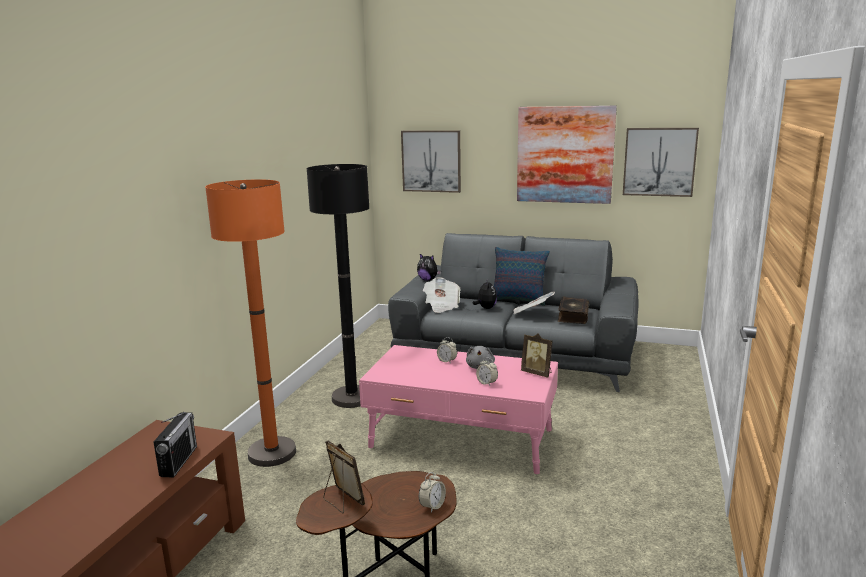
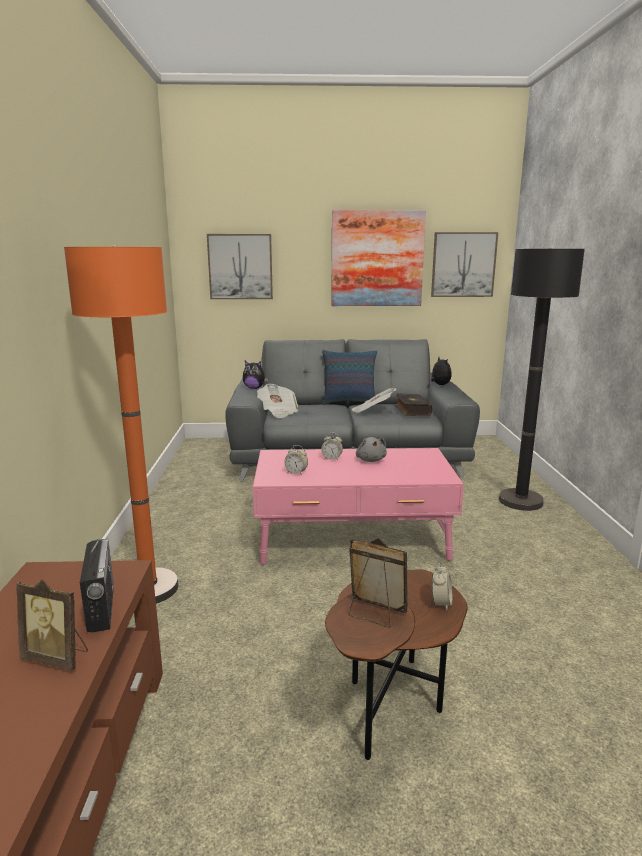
camera: 20 degrees left, 0 degrees up
(352, 398) = (207, 517): black floor lamp -> black floor lamp (520, 501)
(486, 308) = (324, 411): plush toy -> plush toy (439, 385)
(487, 383) = (392, 473): alarm clock -> alarm clock (296, 472)
(537, 373) = (431, 459): picture frame -> picture frame (57, 657)

